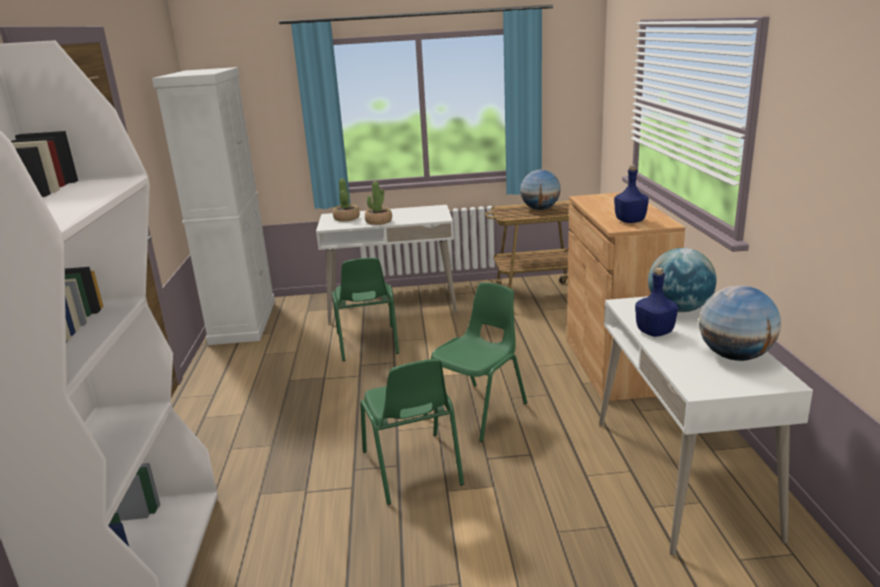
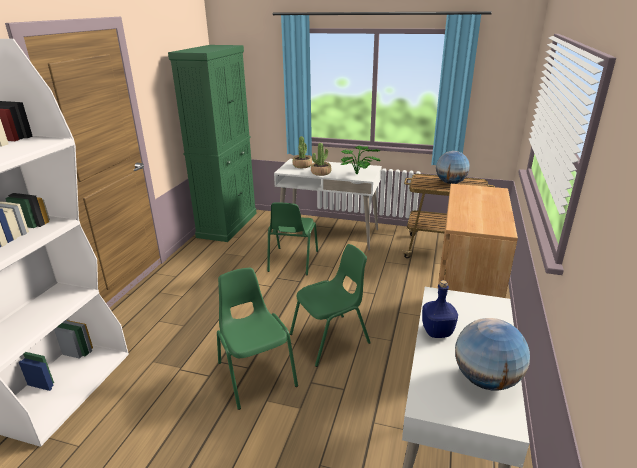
camera: 20 degrees right, 5 degrees up
(243, 321) = (228, 224): white cabinet -> green cabinet
(412, 468) = (256, 373): green chair -> green chair turned 150 degrees clockwise
(428, 216) = (359, 174): none -> potted plant
(629, 221) = (474, 220): blue bottle -> none
(679, 309) = (478, 313): globe -> none

